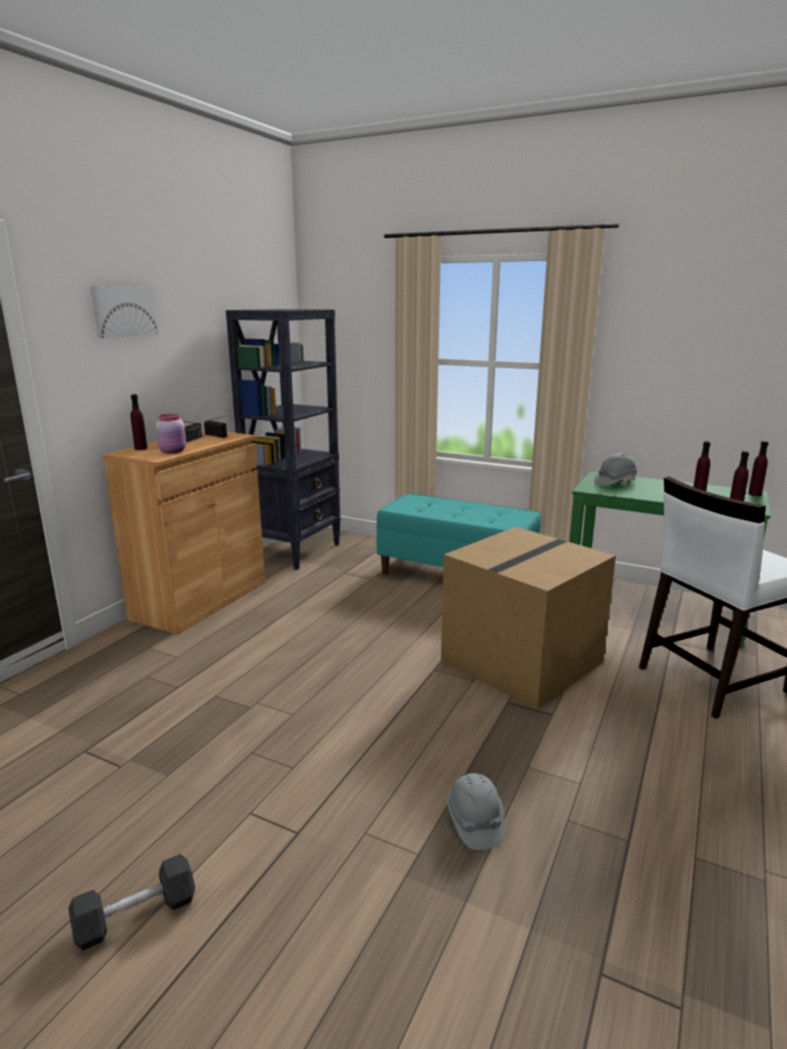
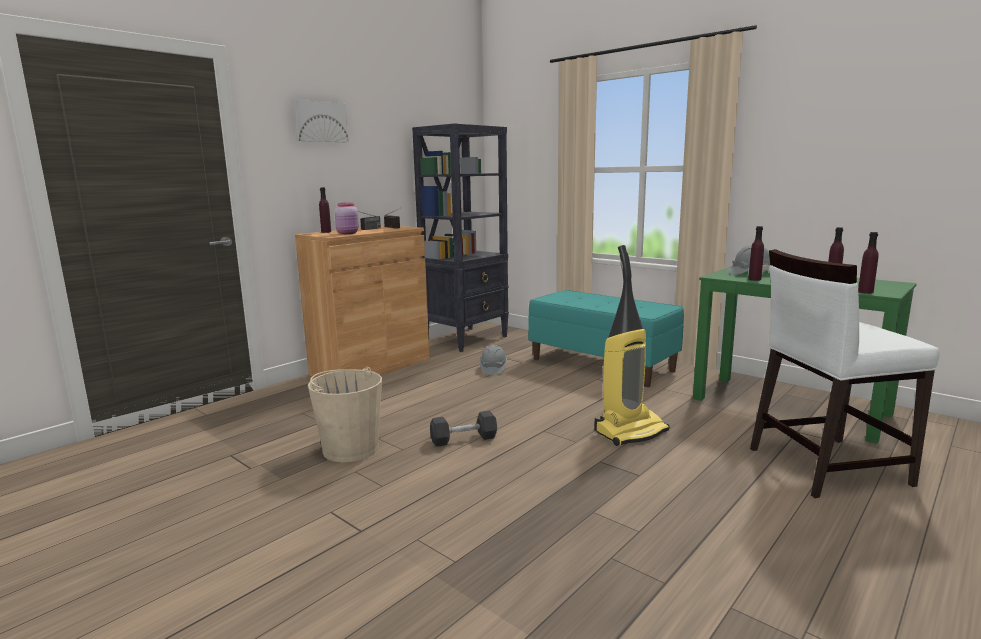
camera: 15 degrees right, 5 degrees down
(136, 916) = (207, 566): grey dumbbell -> grey dumbbell (463, 439)
(231, 721) = (350, 449): none -> beige bucket
(474, 822) = (519, 546): grey hard hat -> grey hard hat (493, 369)
(521, 659) = (630, 431): cardboard box -> vacuum cleaner
(754, 494) = (898, 284): purple bottle -> purple bottle (754, 279)

